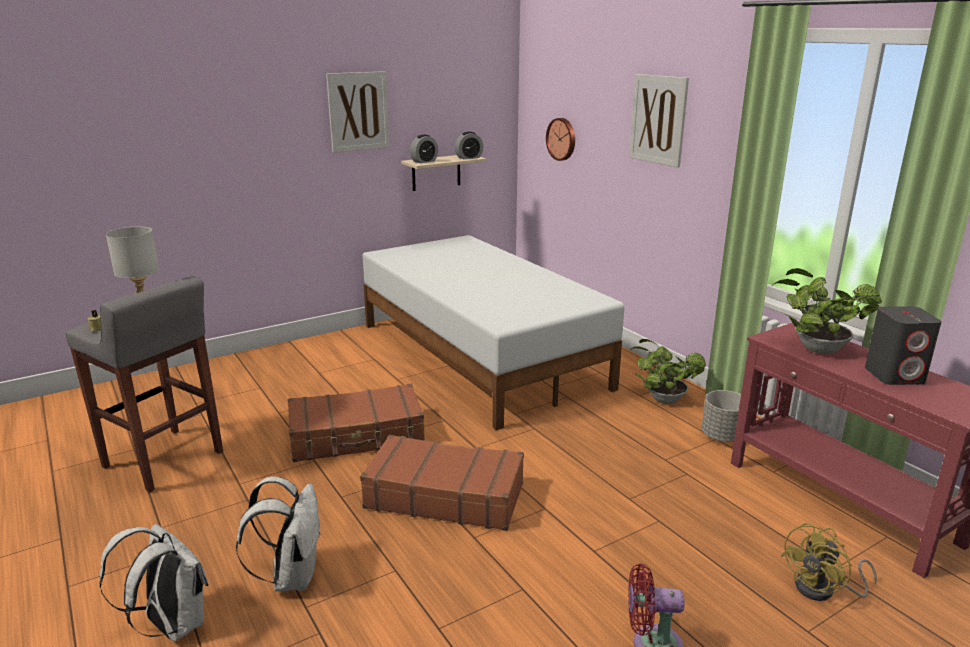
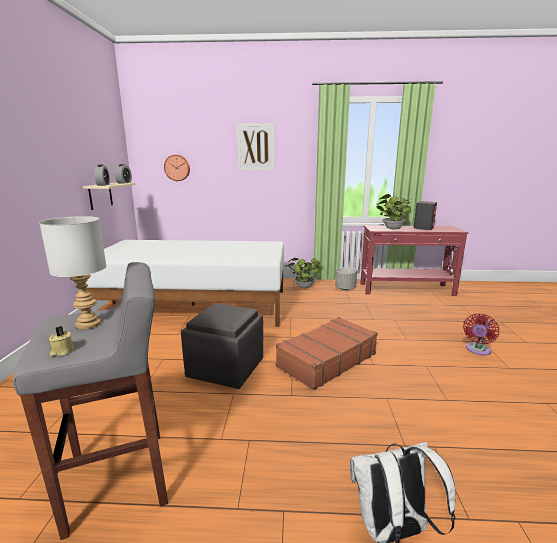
camera: 55 degrees left, 5 degrees down
(292, 576) = (366, 442): white backpack -> none
(357, 436) = (225, 368): brown suitcase -> grey ottoman
(358, 111) = (53, 143): picture -> none
(823, 590) = (456, 310): yellow fan -> none

